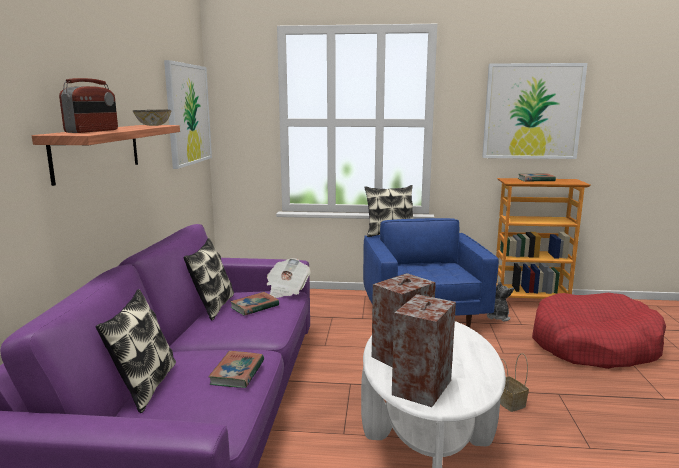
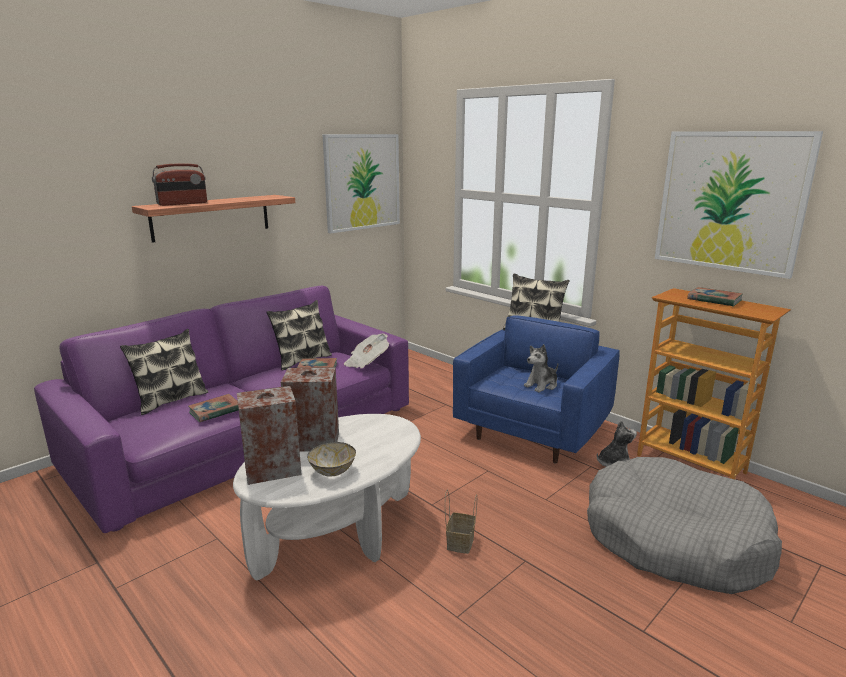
camera: 40 degrees right, 5 degrees up
(153, 125) = (269, 197): bowl -> bowl (332, 471)
(439, 270) = (541, 385): none -> plush toy
(593, 345) = (674, 539): red dog bed -> grey dog bed

